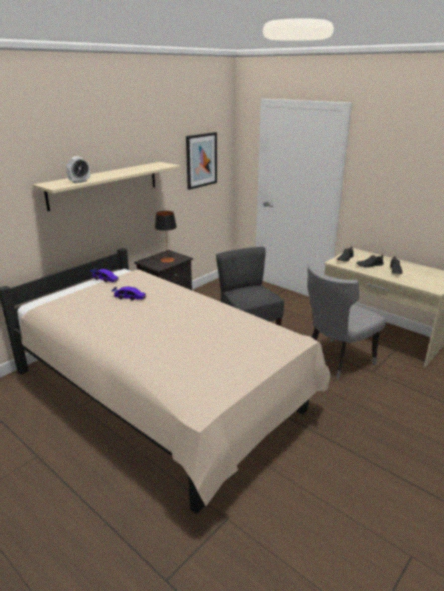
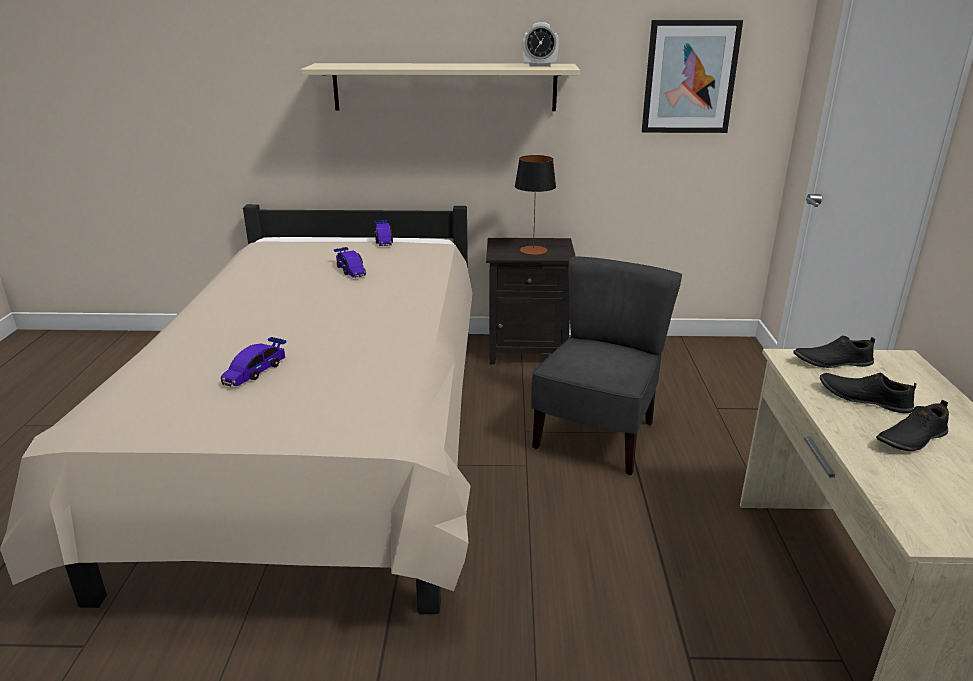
camera: 50 degrees right, 0 degrees up
(79, 181) = (364, 67): alarm clock -> alarm clock (540, 66)
(208, 349) = (255, 371): none -> toy car
(335, 361) = (650, 581): grey chair -> none

